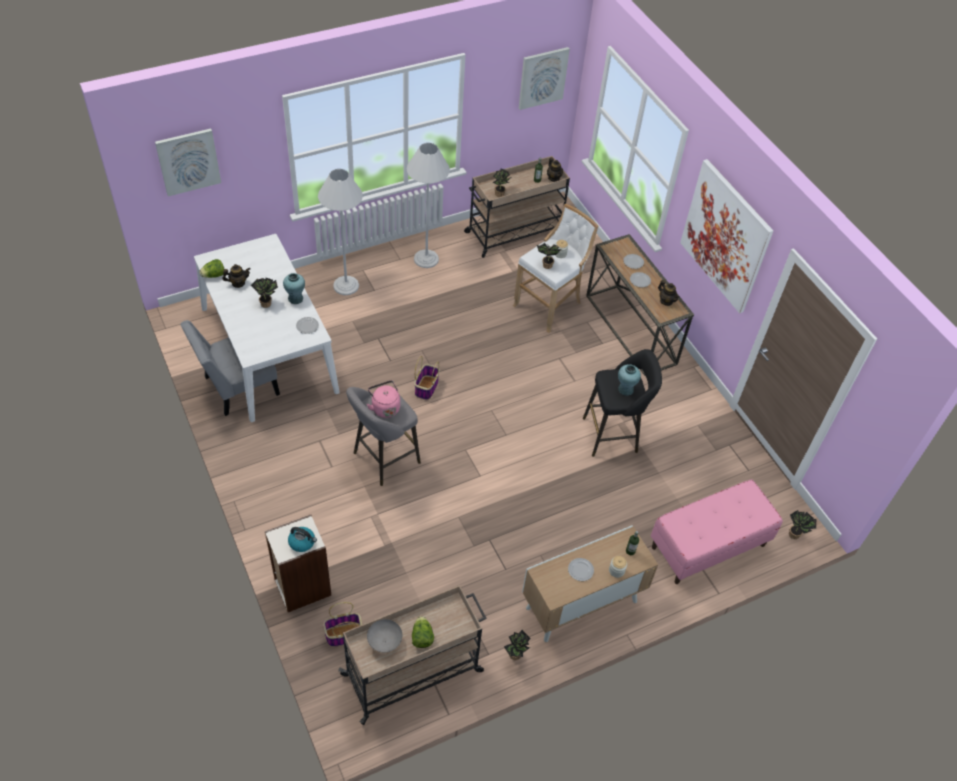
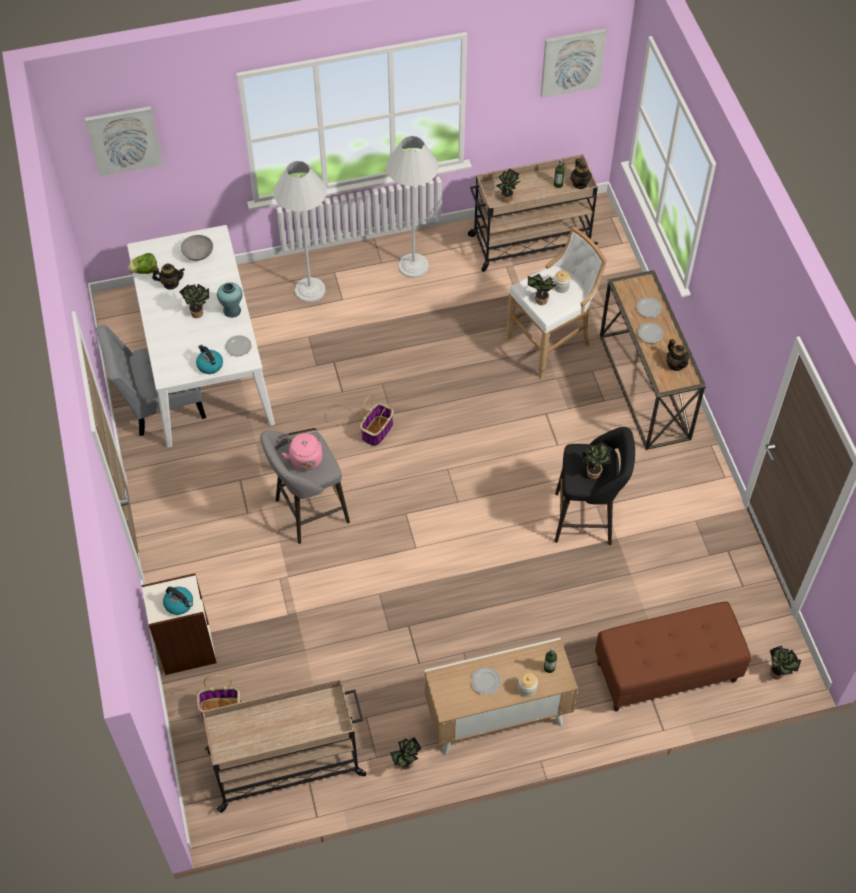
camera: 15 degrees right, 5 degrees up
(285, 343) = (209, 365): none -> kettle
(384, 641) = (246, 727): grey bowl -> grey bowl (197, 255)
(422, 637) = (288, 729): lettuce -> none
(625, 389) = (594, 472): turquoise vase -> potted plant
(708, 546) = (666, 672): pink bench -> brown bench
(725, 236) = (743, 301): picture -> none

